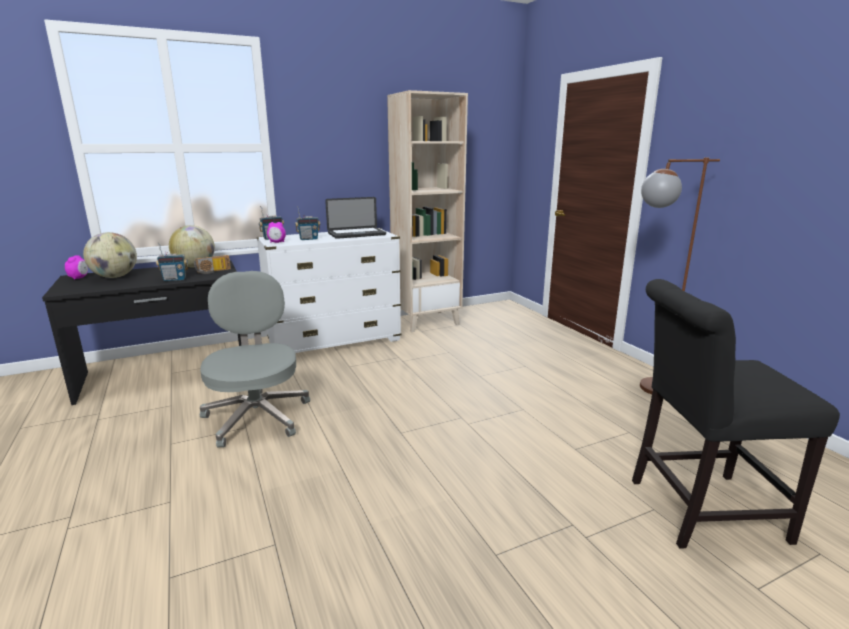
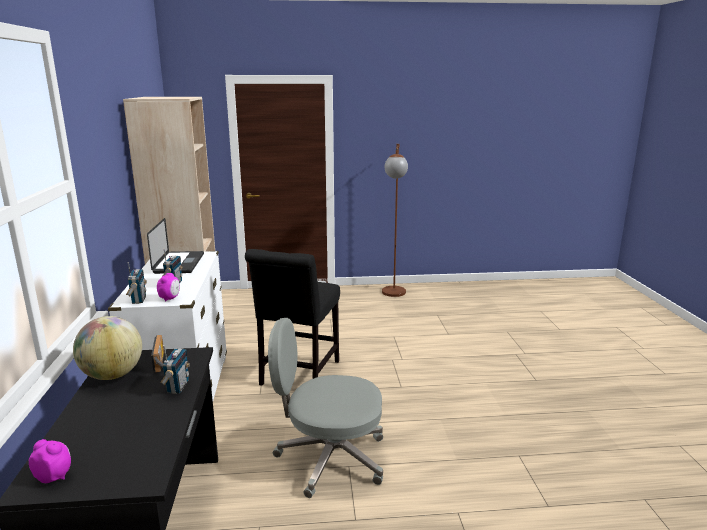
camera: 70 degrees left, 0 degrees up
(115, 277) = (96, 438): globe -> none
(698, 510) = (509, 322): black chair -> black chair (298, 375)

